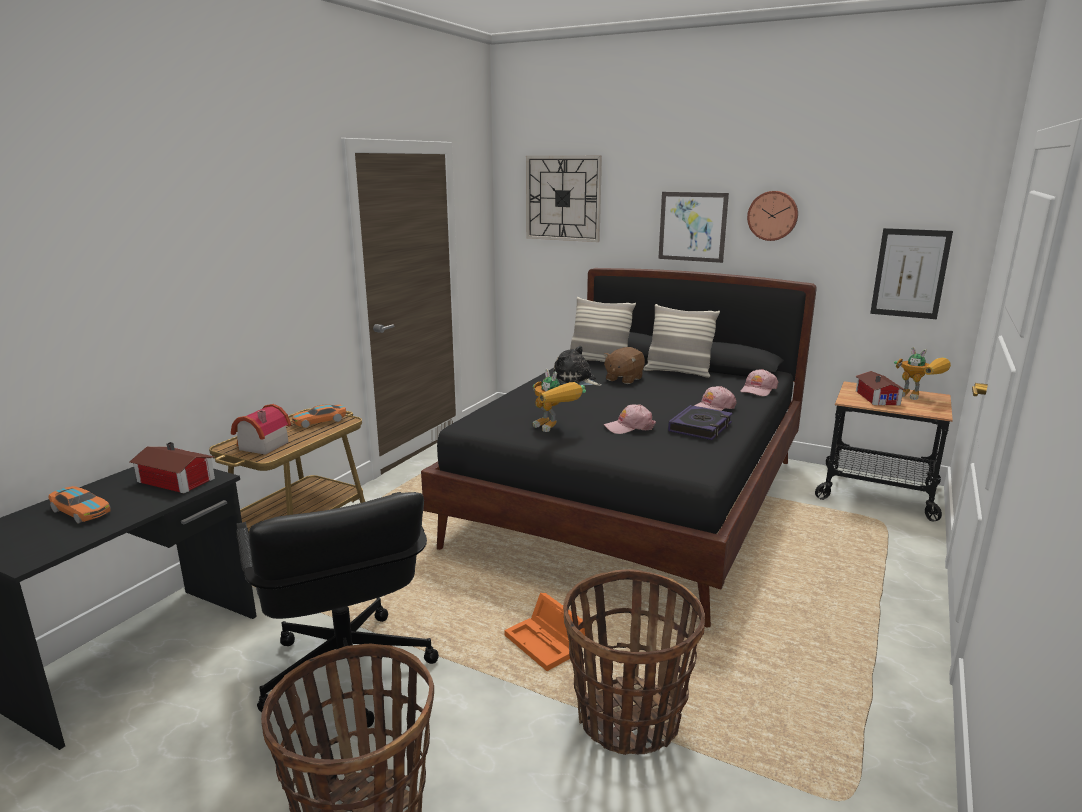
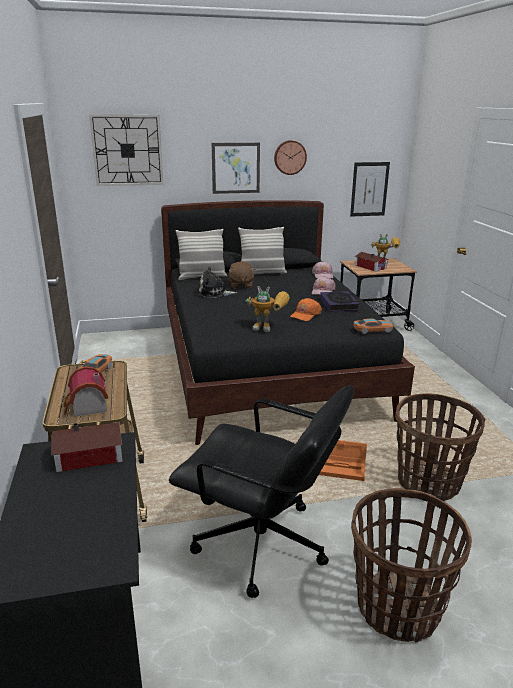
camera: 40 degrees left, 5 degrees up
(81, 511) = (63, 513): toy car -> toy car (372, 330)
(629, 427) = (305, 315): pink cap -> orange cap

